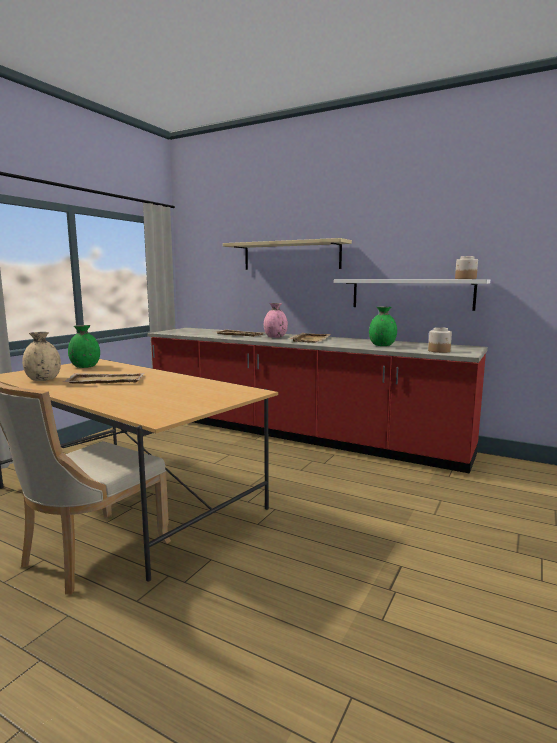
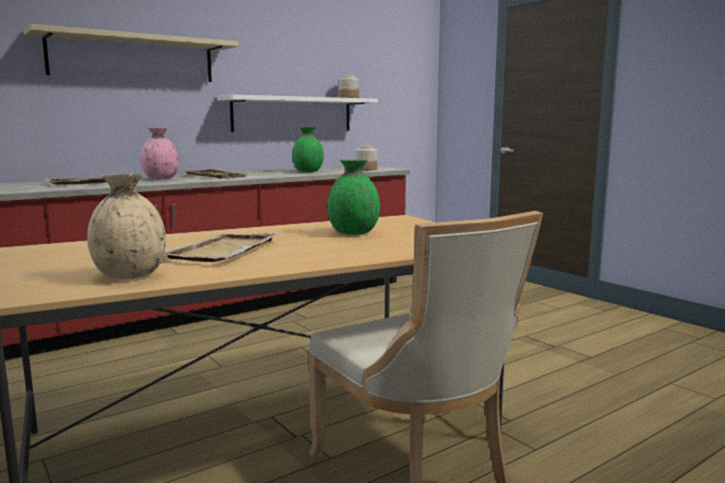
camera: 65 degrees left, 0 degrees up
(85, 367) = (53, 256): green vase -> green vase (353, 233)

